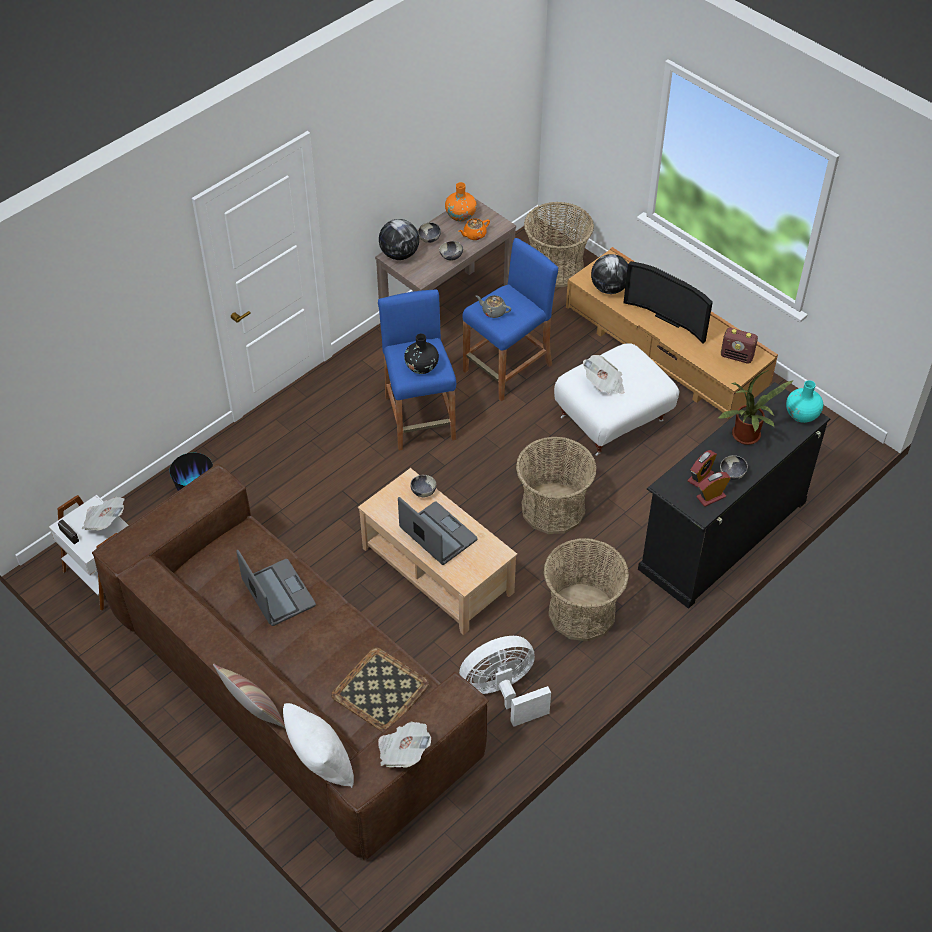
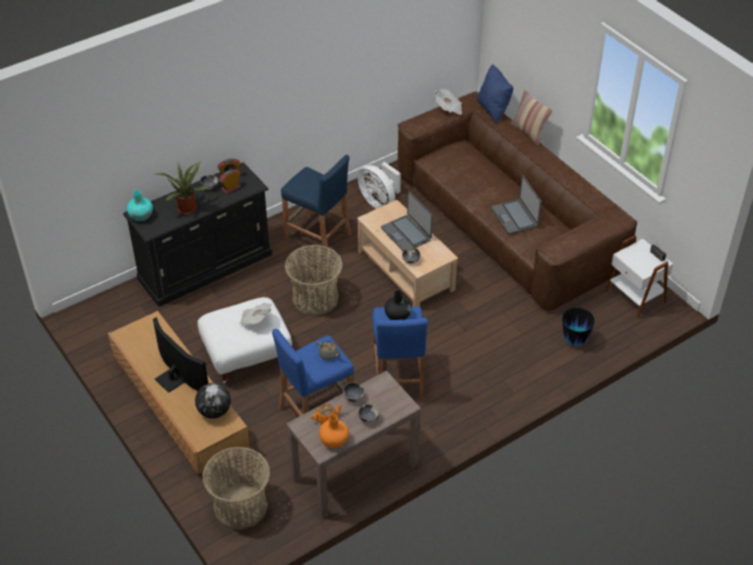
camera: 170 degrees left, 5 degrees down
(105, 521) = (634, 261): newspaper -> none
(320, 763) = (493, 109): white pillow -> blue pillow
(380, 691) = (456, 163): tray -> none
(399, 254) = (399, 407): globe -> none
(503, 693) = (379, 202): white fan -> white fan turned 60 degrees clockwise
(581, 612) = (318, 235): basket -> blue stool
(737, 356) = (140, 336): radio -> none

